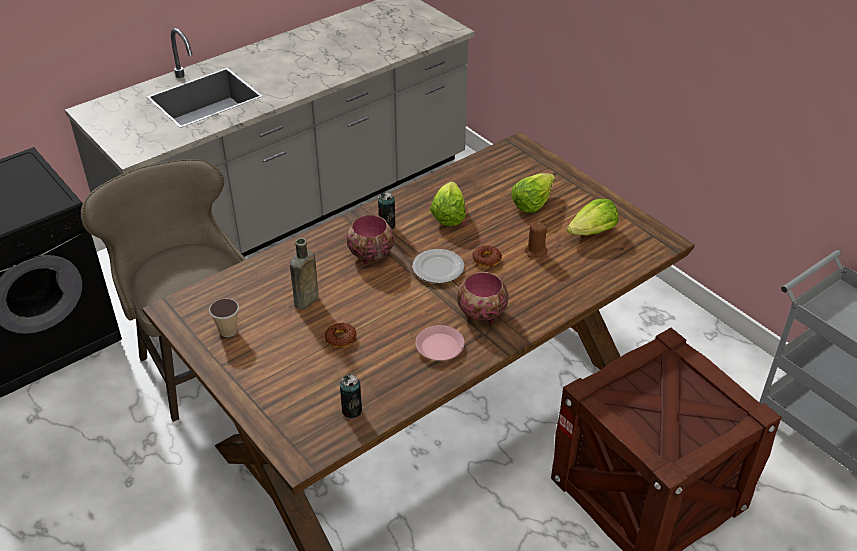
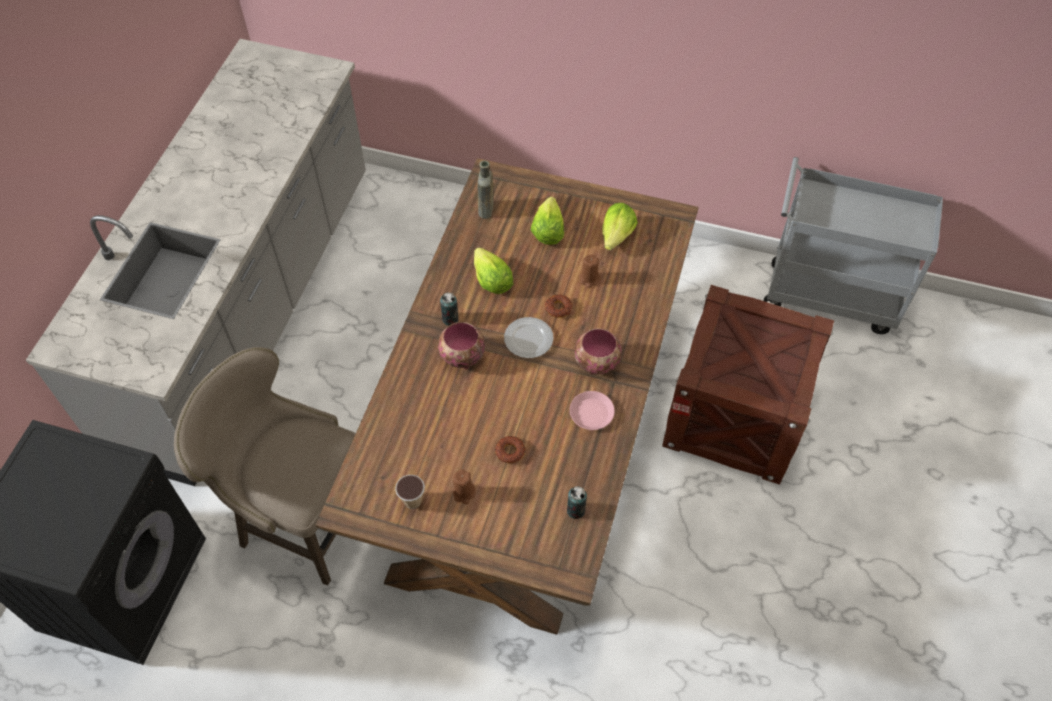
camera: 35 degrees left, 15 degrees up
(273, 347) = (464, 493): none -> brown candle
(305, 302) = (450, 435): brown bottle -> brown bottle (486, 211)

